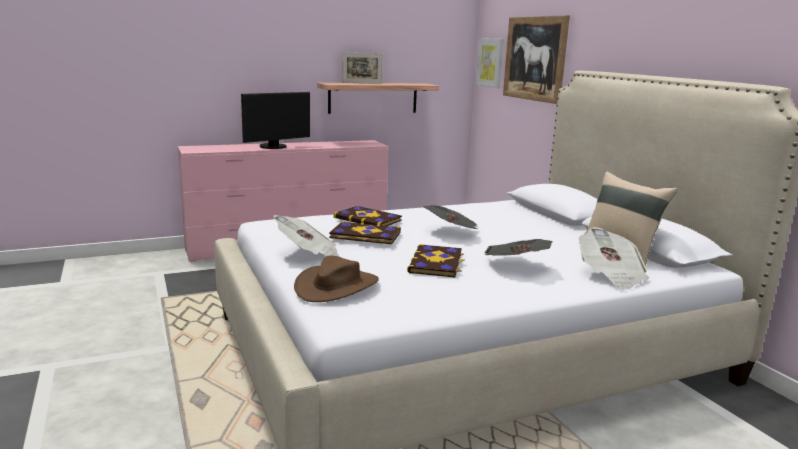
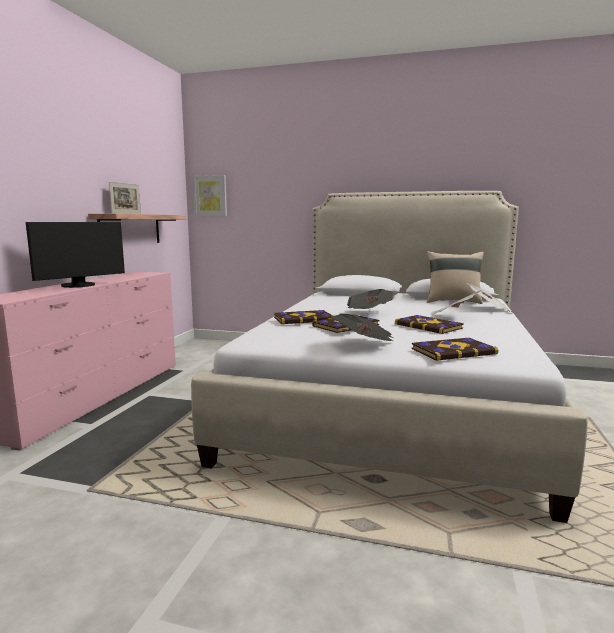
camera: 50 degrees left, 5 degrees down
(275, 147) = (80, 285): monitor -> monitor turned 45 degrees clockwise
(336, 286) = (452, 351): brown hat -> book
(534, 58) = (268, 189): picture -> none

